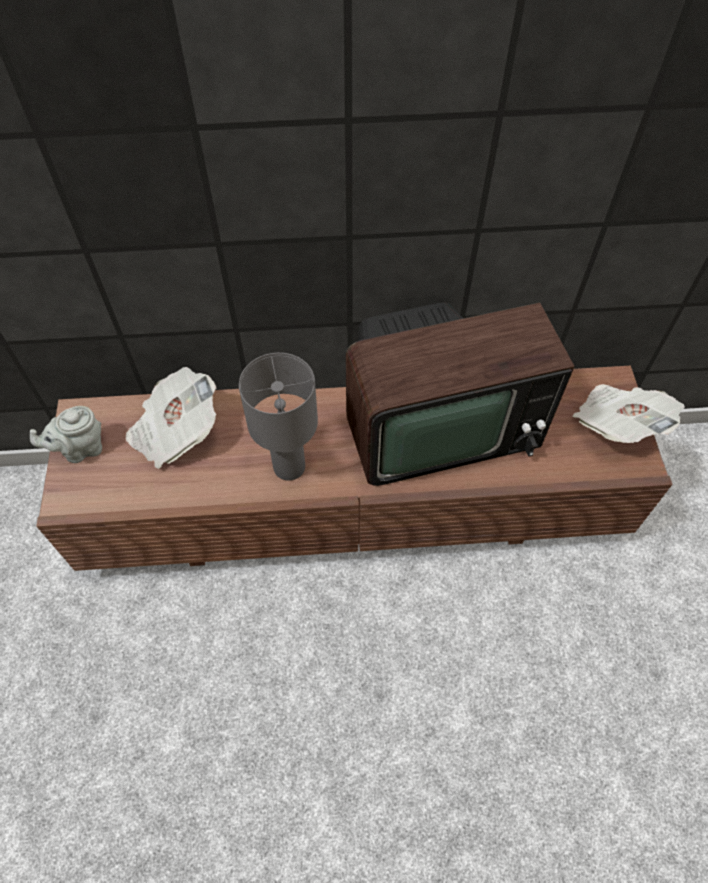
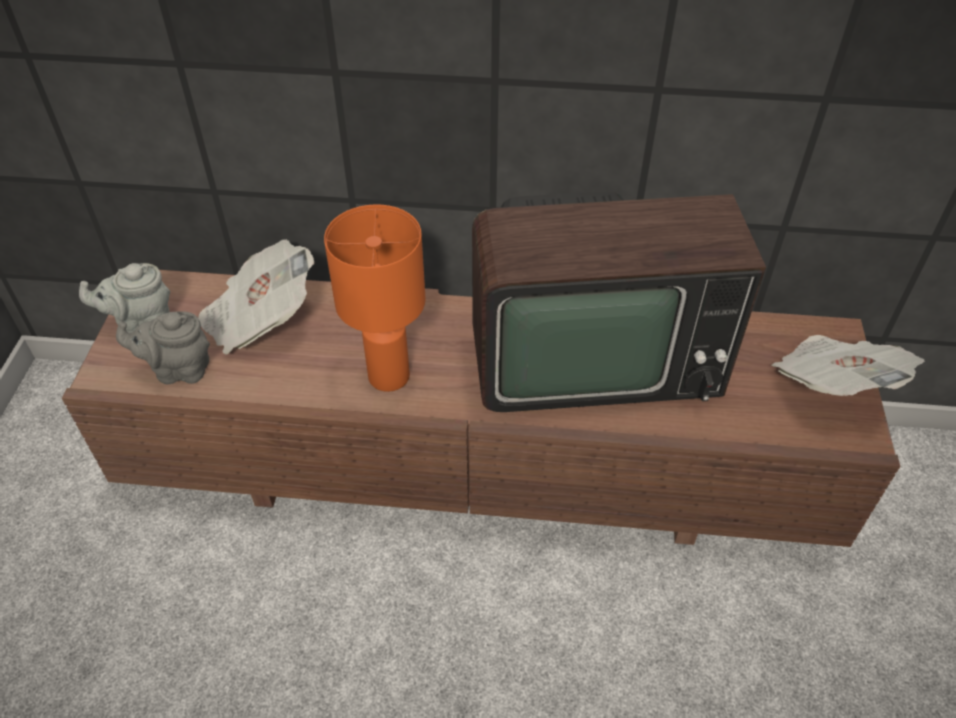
camera: 10 degrees right, 10 degrees down
(123, 486) = (178, 370): none -> grey teapot
(288, 466) = (388, 375): grey table lamp -> orange table lamp

